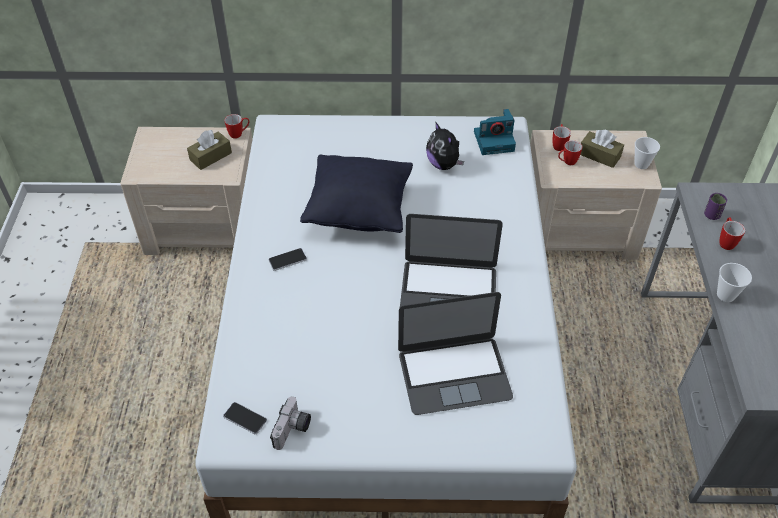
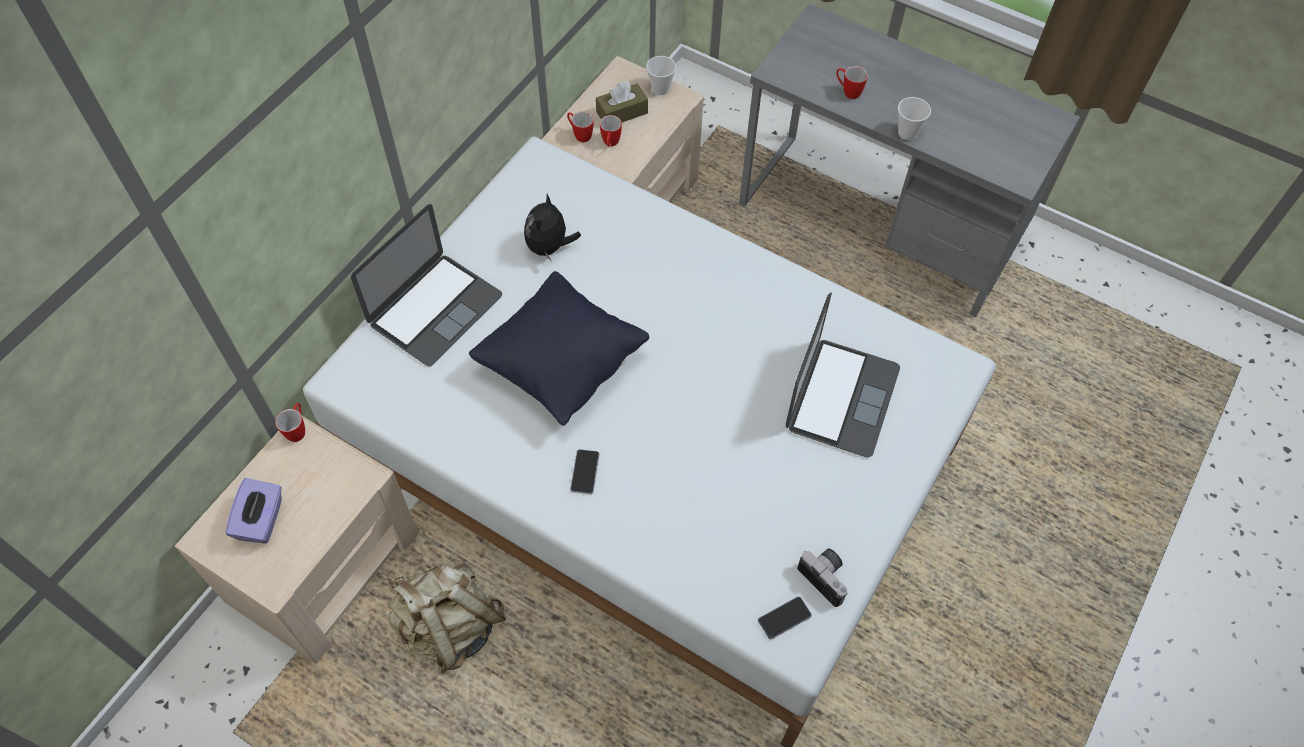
camera: 60 degrees left, 10 degrees up
(173, 149) = (261, 520): none -> purple tissue box
(200, 303) = (450, 627): none -> beige backpack
(210, 156) = (313, 481): brown tissue box -> none
(444, 164) = (549, 247): plush toy -> plush toy turned 105 degrees clockwise
(448, 290) = (733, 343): laptop -> laptop (435, 309)
(494, 140) = (550, 182): camera -> none
(711, 215) = (809, 79): purple cup -> none

